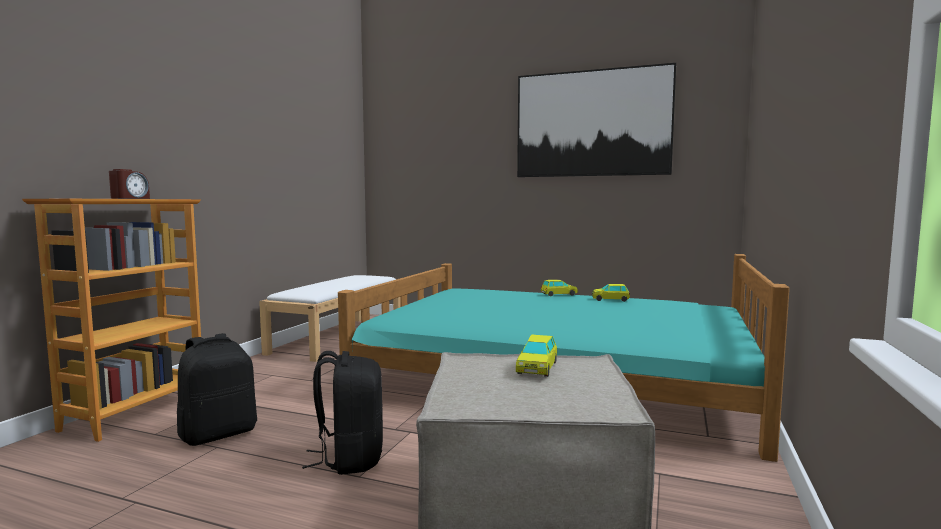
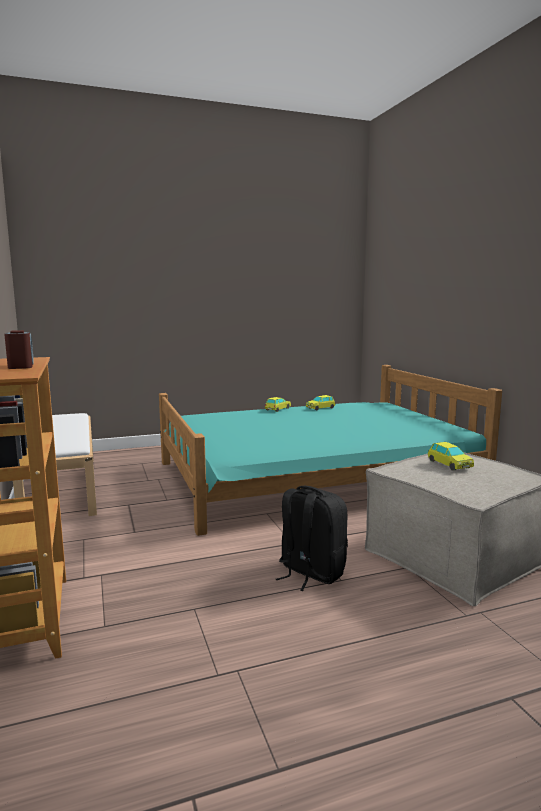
camera: 40 degrees left, 5 degrees up
(219, 434) = (168, 600): black backpack -> none
(592, 123) = (260, 260): picture -> none

